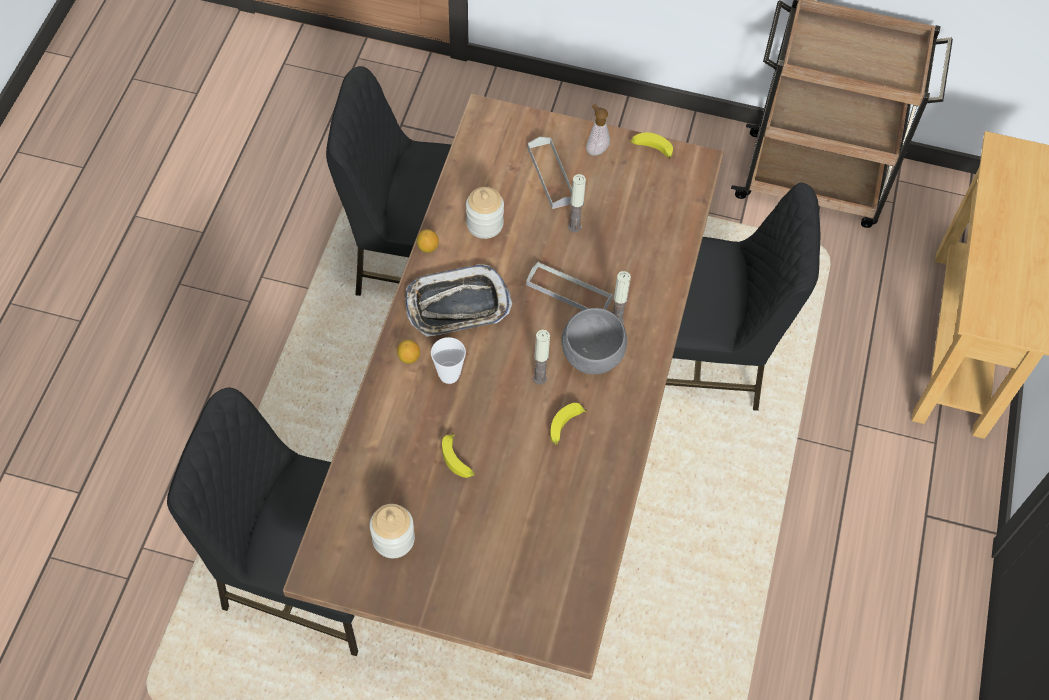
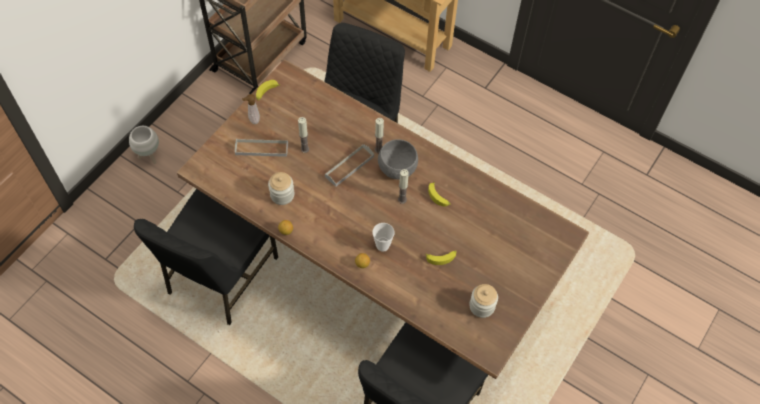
camera: 70 degrees left, 0 degrees up
(457, 306) = (336, 227): tray -> none
(574, 112) = (149, 156): none -> white planter

